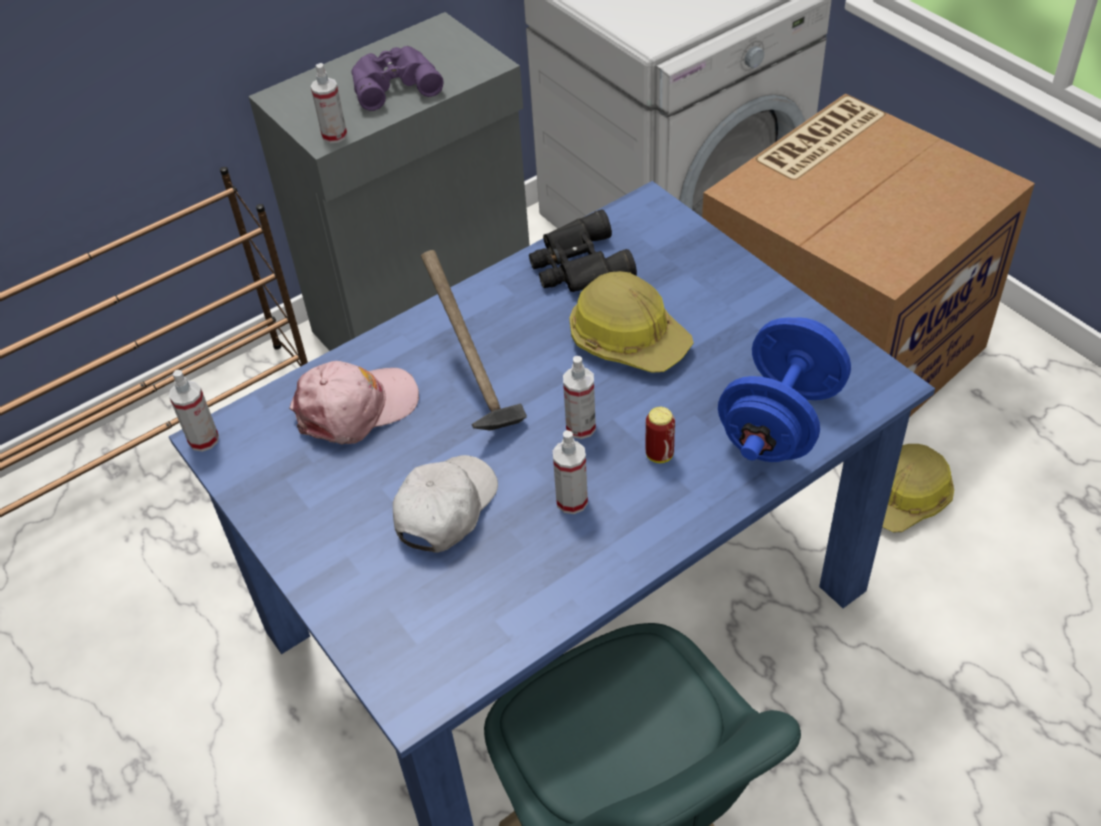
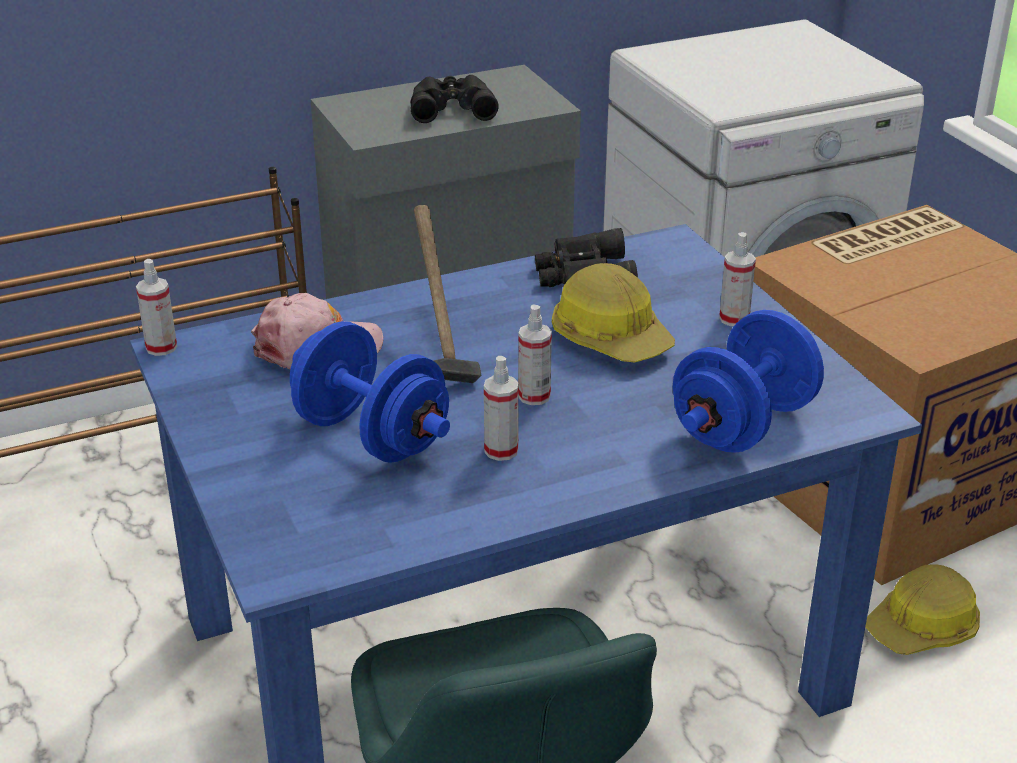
camera: 10 degrees right, 15 degrees down
(334, 135) = (378, 136): spray bottle -> spray bottle (734, 319)
(393, 83) = (451, 107): purple binoculars -> black binoculars
(445, 509) = (371, 436): white cap -> blue dumbbell
(659, 455) = (606, 430): can -> none

